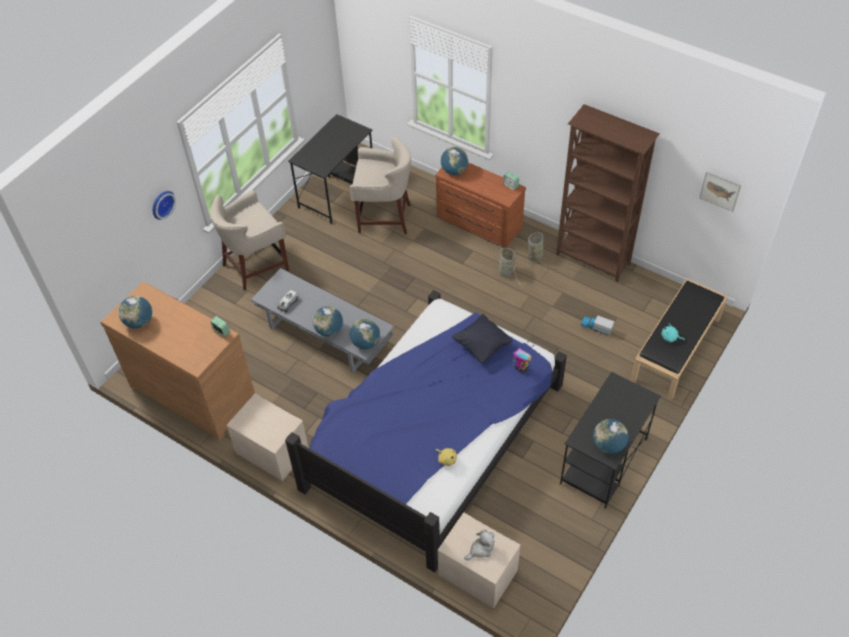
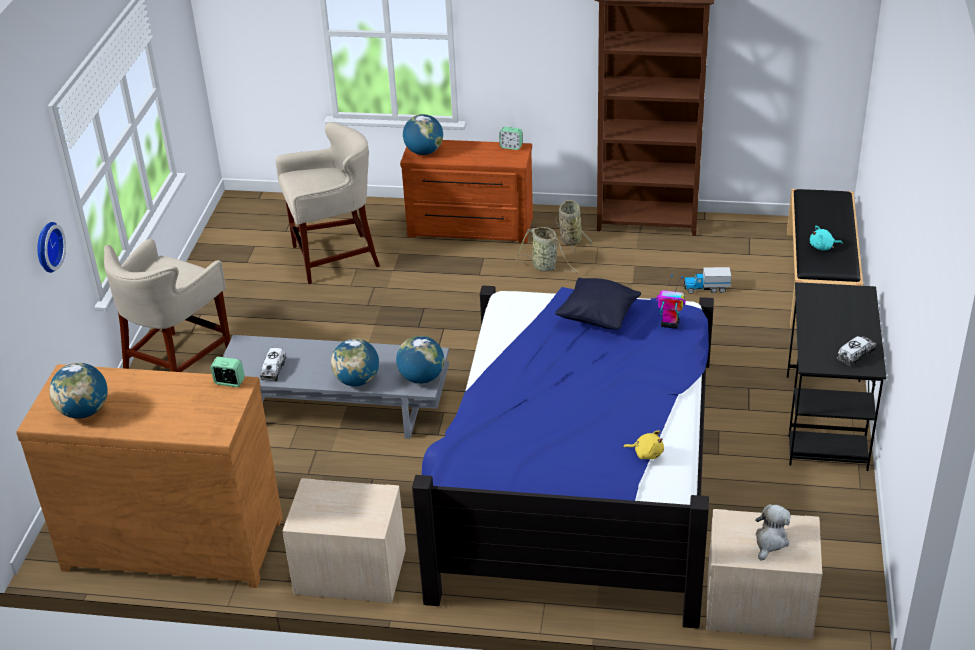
camera: 25 degrees left, 15 degrees down
(337, 192) = (246, 250): black desk -> none
(608, 445) = (856, 355): globe -> toy truck
(720, 191) = (810, 40): picture -> none

